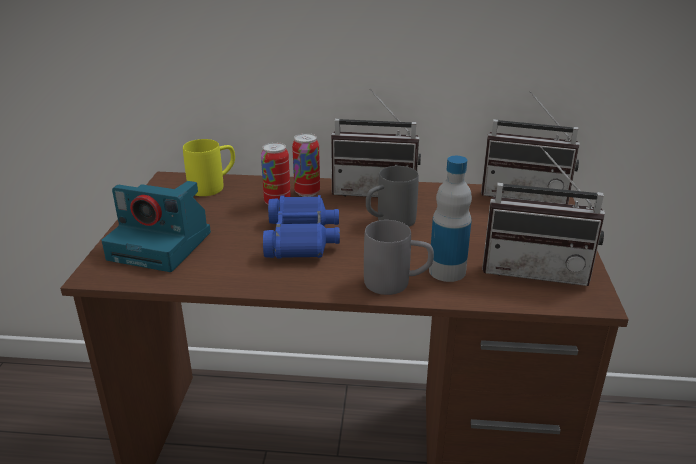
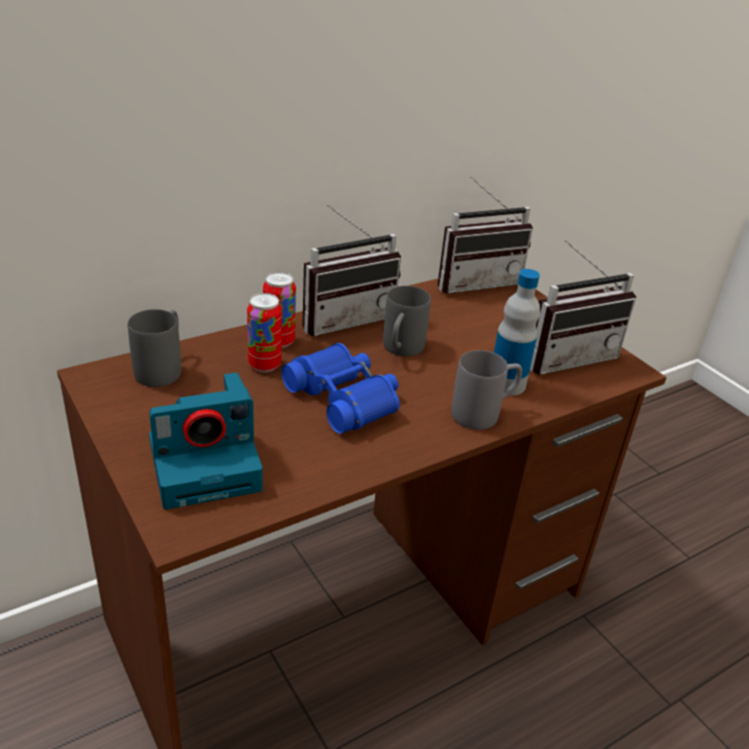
camera: 40 degrees left, 5 degrees up
(214, 186) = (163, 368): yellow mug -> grey mug

